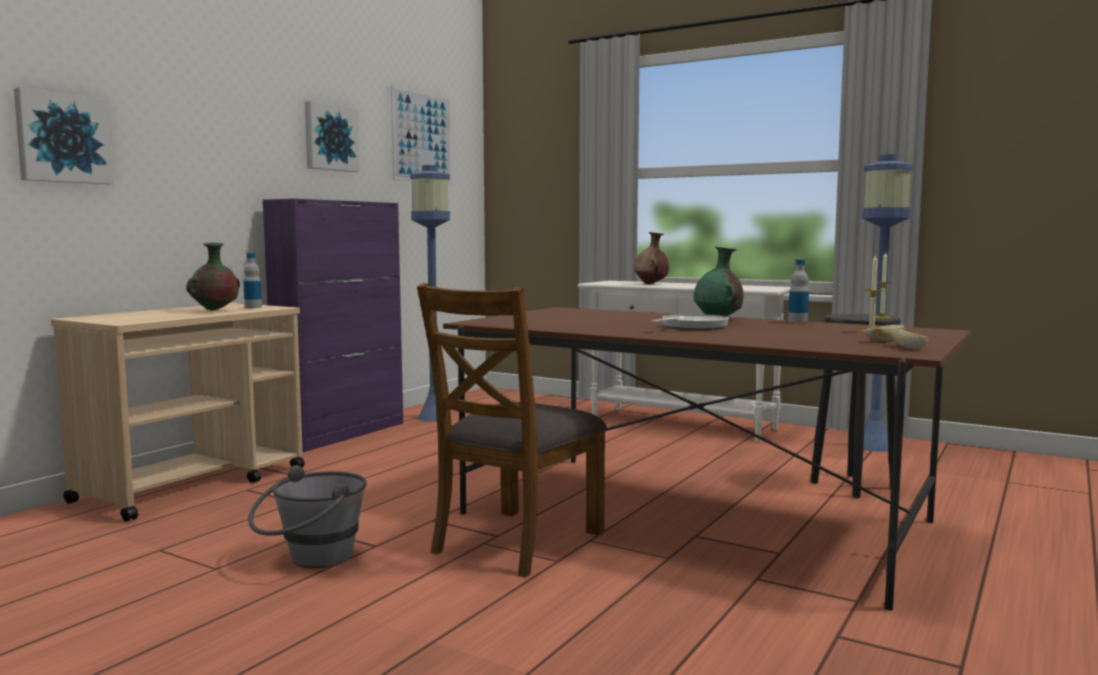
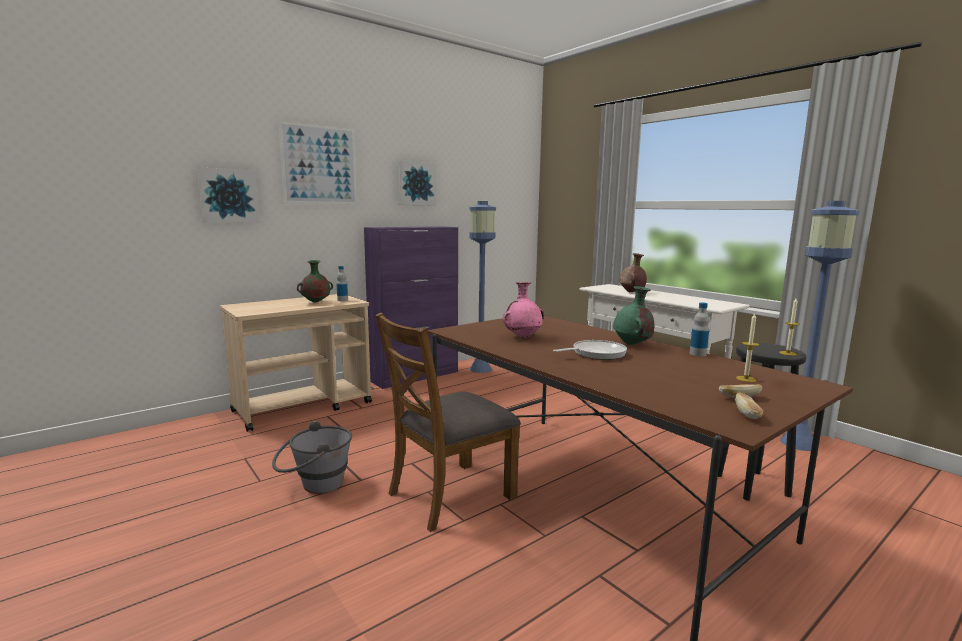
camera: 20 degrees right, 5 degrees up
(422, 137) = (488, 178): picture -> picture (319, 165)
(581, 321) = (523, 337): none -> pink vase

